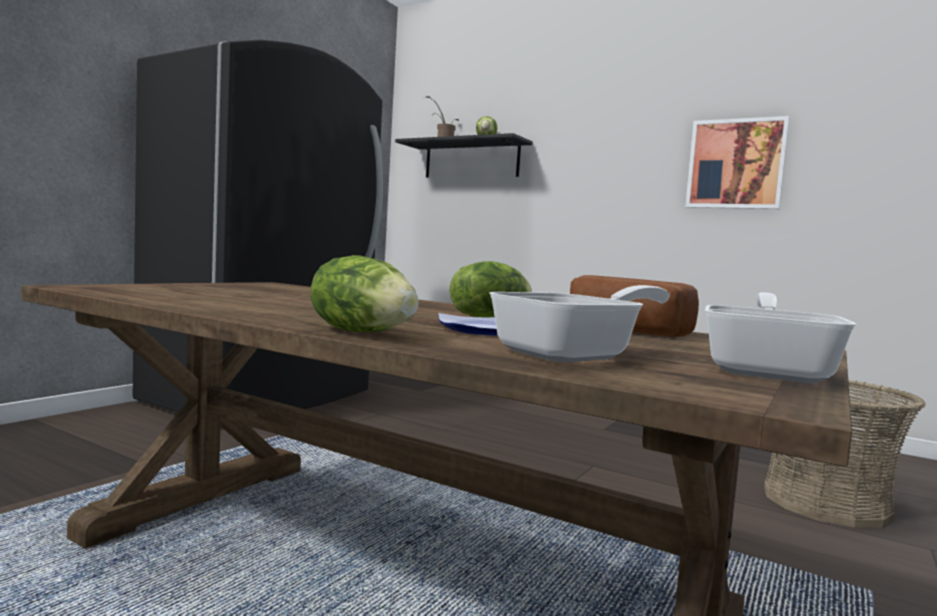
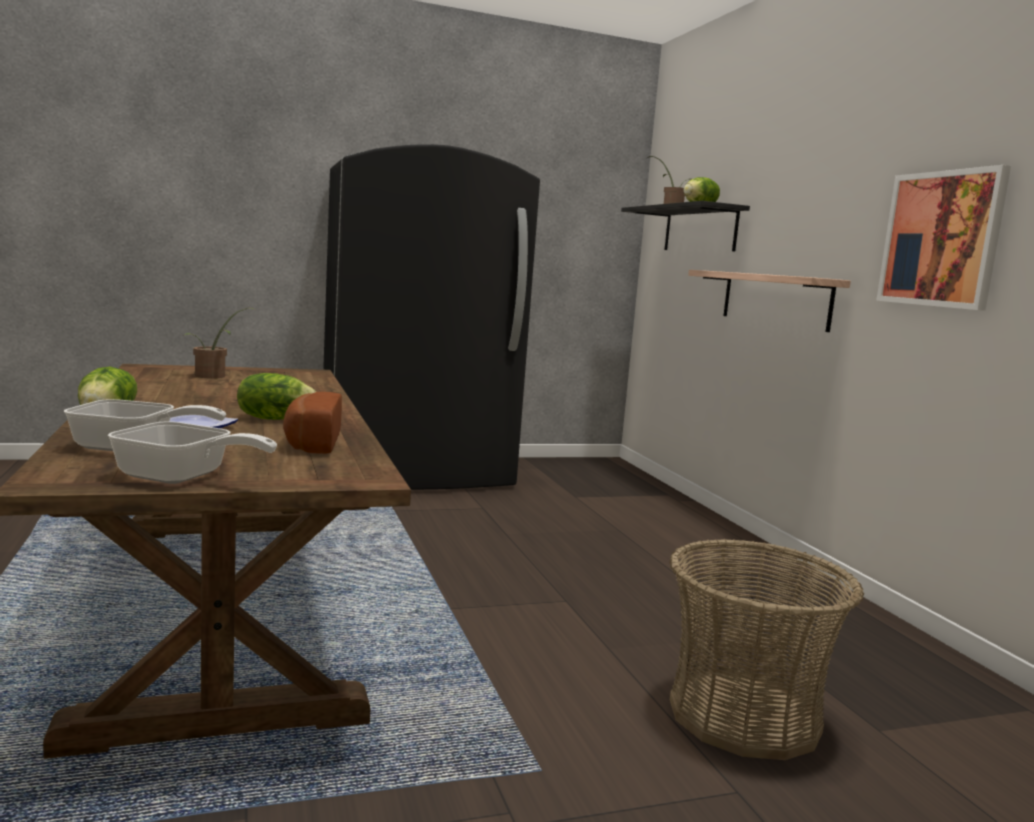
camera: 40 degrees right, 5 degrees up
(212, 291) = (214, 376): none -> potted plant
(571, 211) = (775, 299): none -> shelf
(768, 370) = (182, 477): frying pan -> frying pan turned 45 degrees clockwise

